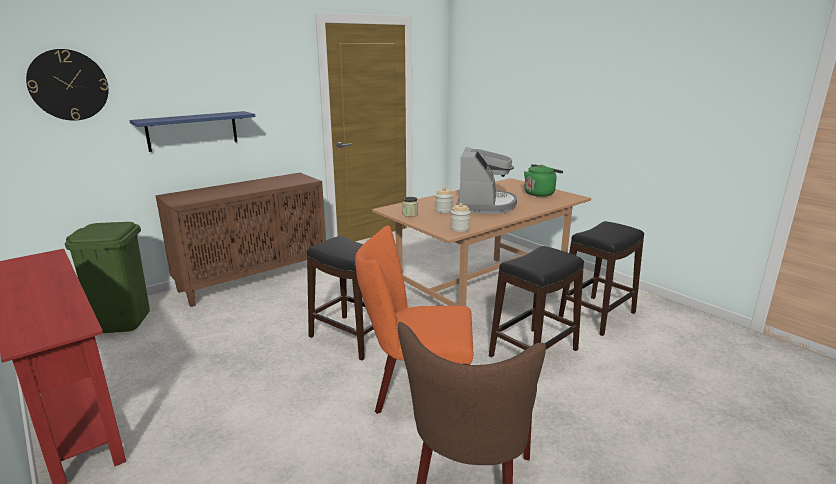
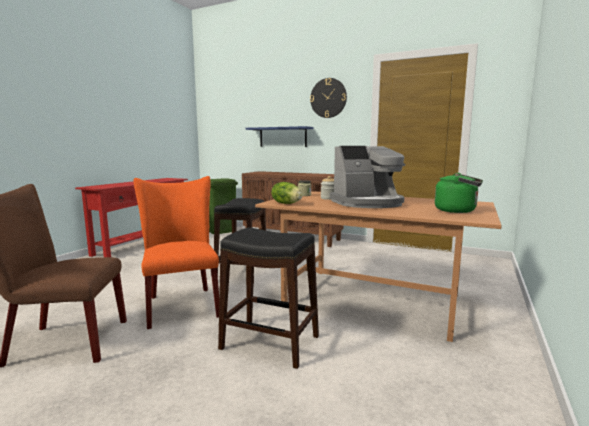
camera: 65 degrees right, 10 degrees down
(68, 85) = (234, 109): wall clock -> wall clock (328, 98)
(460, 228) = (286, 203): jar -> lettuce
(597, 315) = (403, 376): black stool -> none

